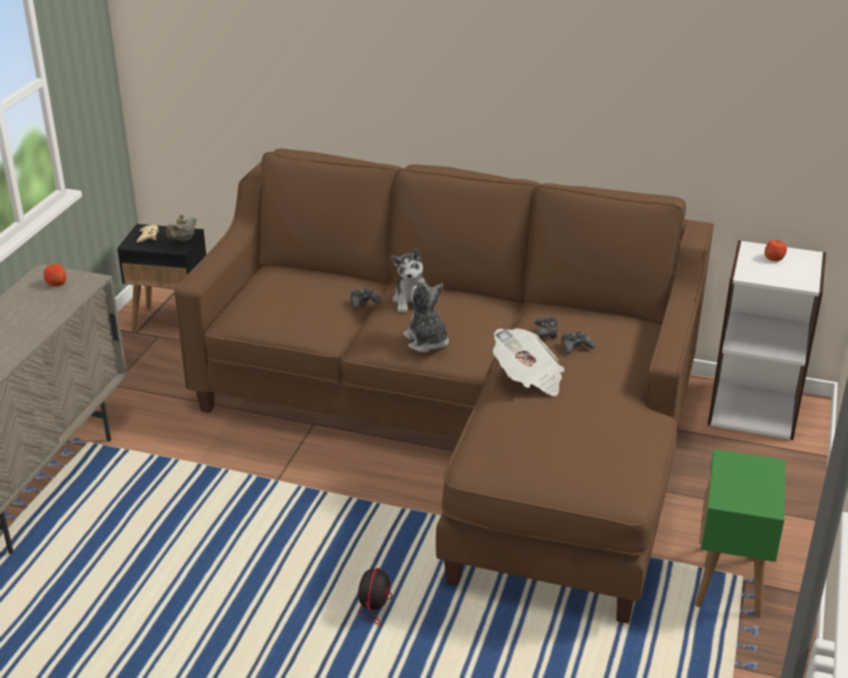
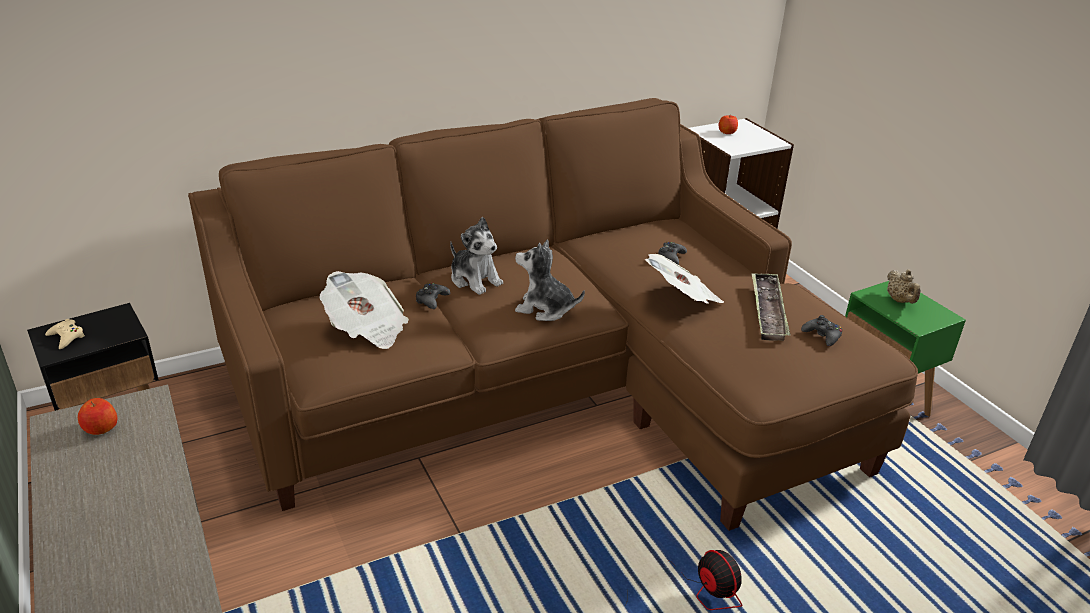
camera: 45 degrees left, 0 degrees up
(183, 240) = (121, 323): beige teapot -> beige teapot (899, 301)
(295, 302) = (367, 328): none -> newspaper
(545, 332) = (631, 256): black game controller -> black game controller (822, 335)
(579, 418) = (768, 311): none -> tray

